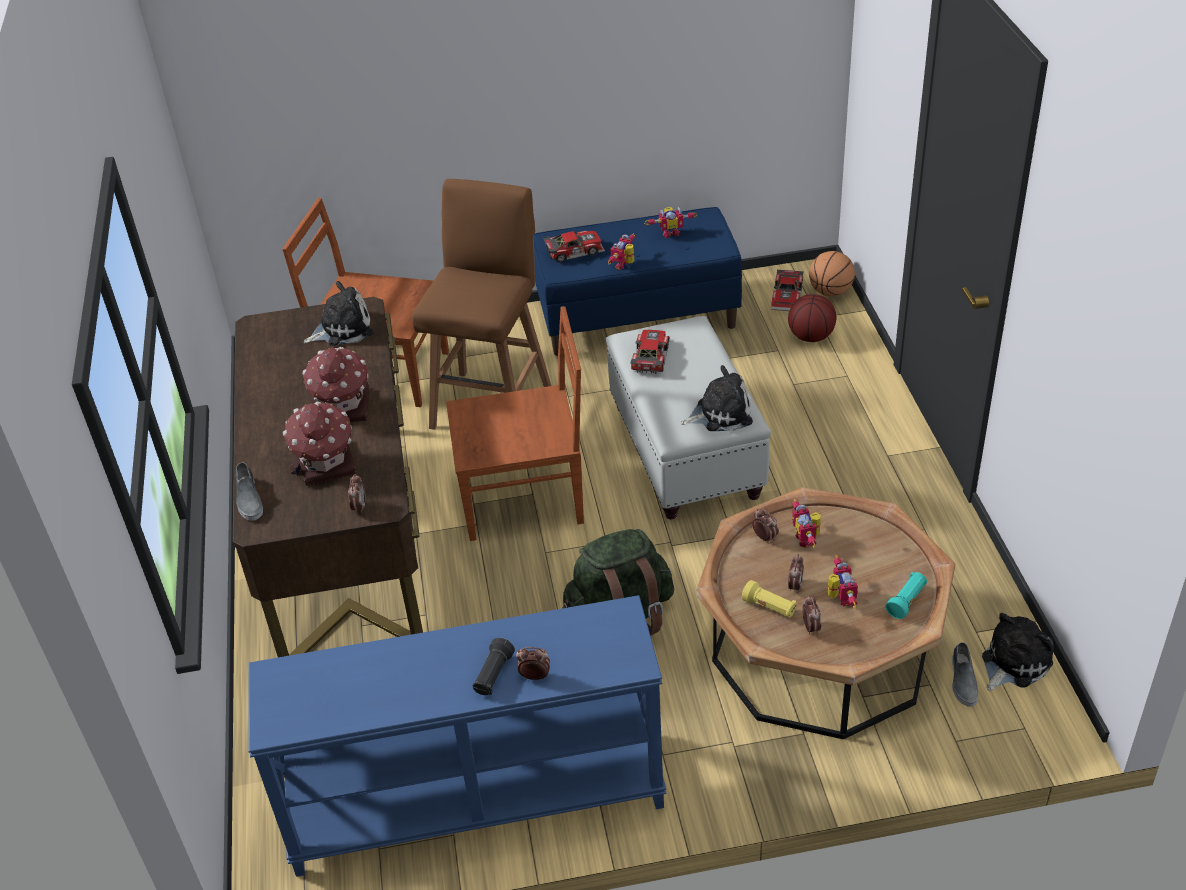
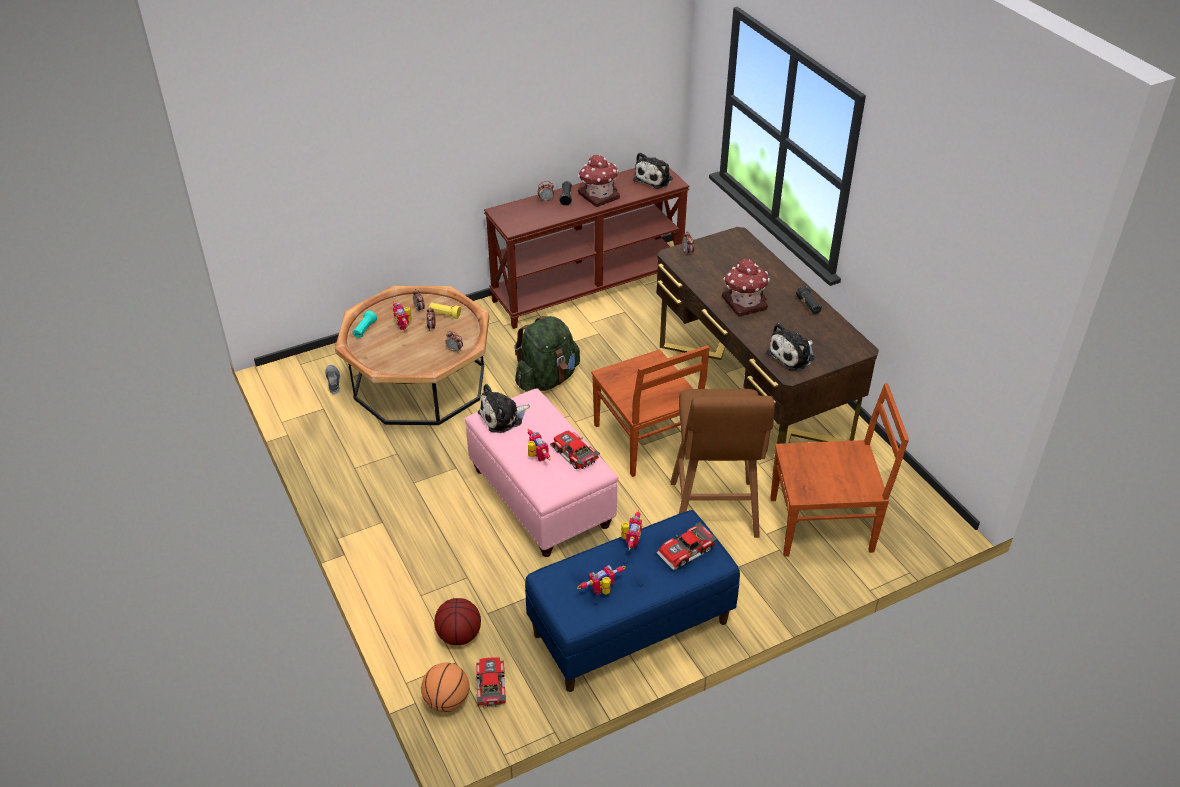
camera: 160 degrees right, 0 degrees up
(249, 499) = (755, 246): grey shoe -> none
(263, 389) = (808, 306): none -> black flashlight
(326, 464) = (726, 270): toy house -> toy house (598, 195)
(475, 803) = (588, 287): blue console table -> brown console table
(525, 498) = (645, 441): brown chair -> brown chair turned 90 degrees counterclockwise
(648, 357) = (573, 454): toy car -> toy car turned 150 degrees clockwise
(685, 450) = (542, 498): white ottoman -> pink ottoman
(807, 539) = (428, 353): toy robot -> toy robot (536, 457)
(1013, 662) = (302, 395): plush toy -> plush toy (654, 179)

